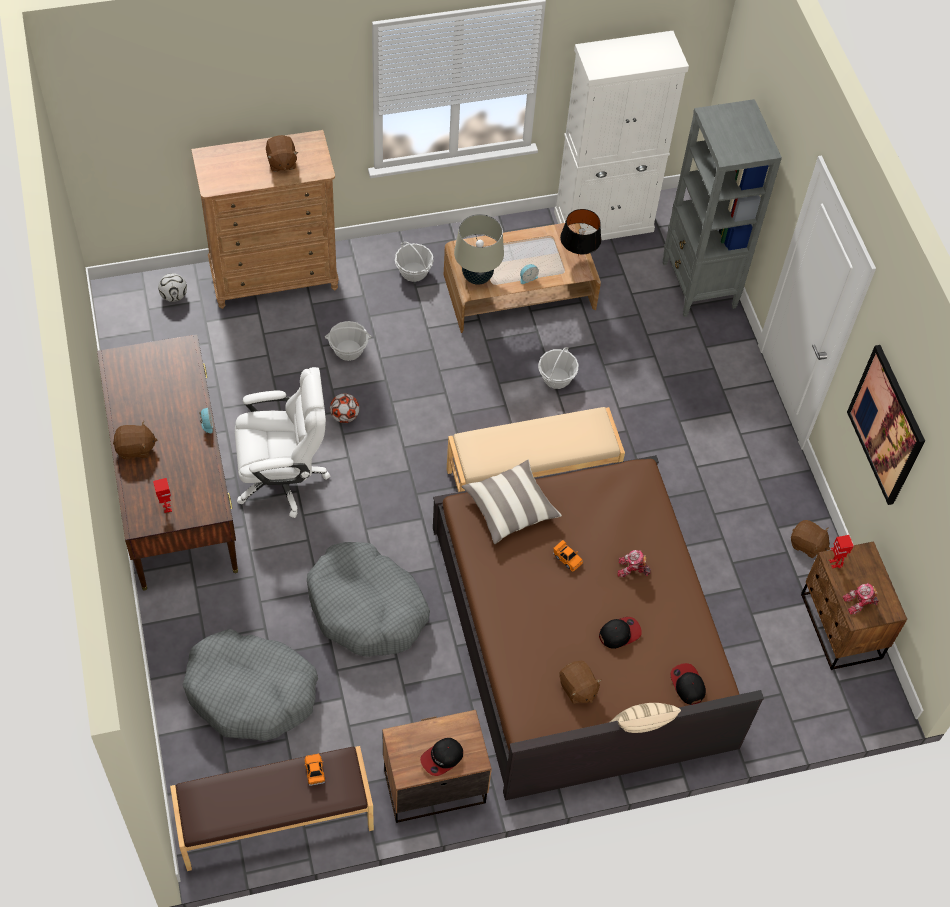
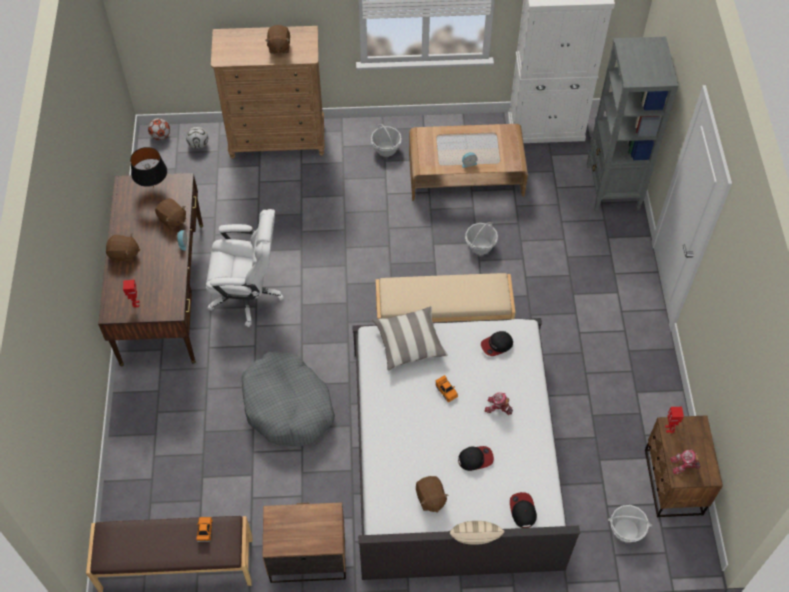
camera: 15 degrees right, 0 degrees up
(251, 692) = (182, 458): grey dog bed -> none
(344, 416) = (306, 253): football -> football (160, 136)
(348, 350) = (321, 203): basket -> basket (626, 530)
(442, 758) = (305, 537): cap -> cap (497, 345)
(477, 277) = (428, 157): beige table lamp -> none
(578, 256) = (513, 151): black table lamp -> black table lamp (153, 187)
(580, 635) = (453, 455): brown bed -> white bed
(807, 545) = (658, 410): brown plush toy -> brown plush toy (172, 220)
(886, 425) = (726, 318): picture -> none

